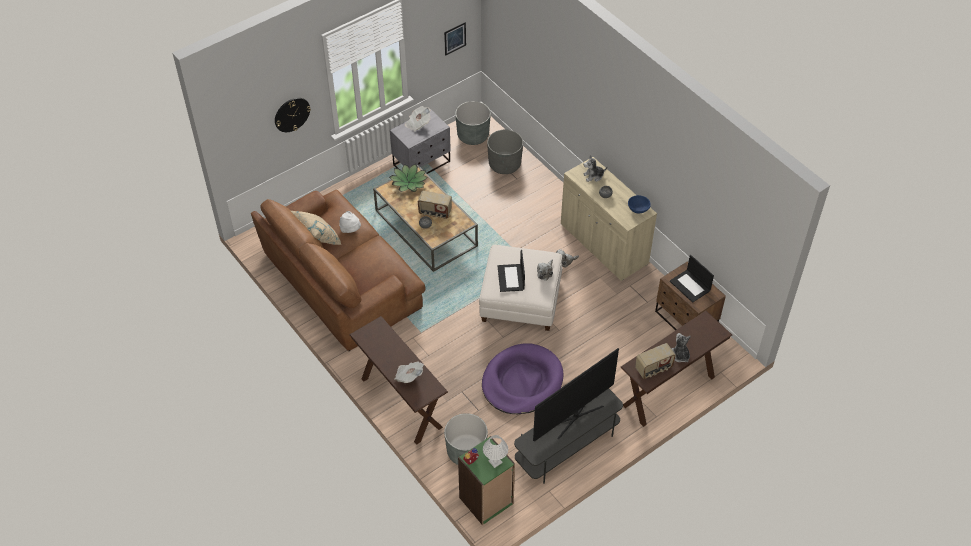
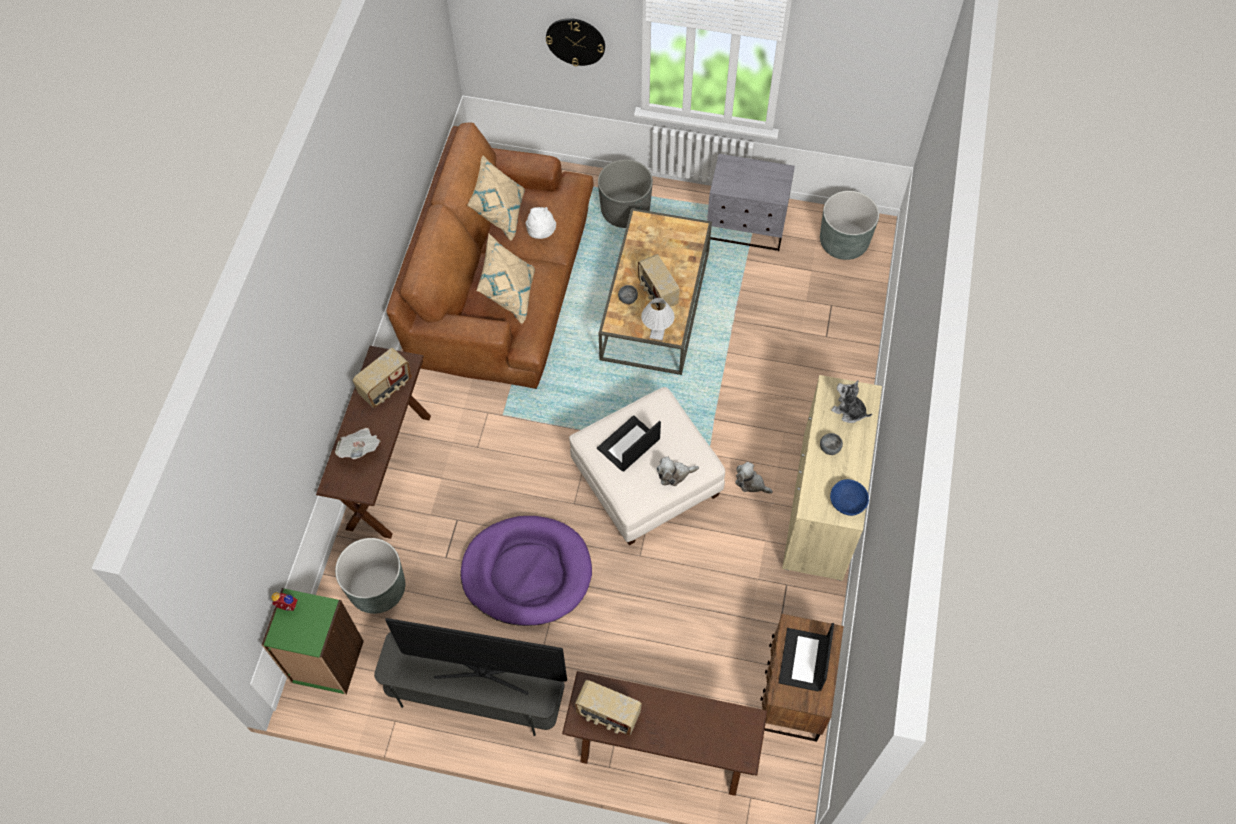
camera: 50 degrees right, 10 degrees up
(372, 266) = (509, 294): none -> beige pillow
(384, 343) = (386, 388): none -> radio
(409, 182) = (676, 233): potted plant -> none
(418, 124) = (757, 172): newspaper -> none
(455, 38) = (877, 94): picture -> none
(495, 462) = (306, 633): white table lamp -> white table lamp (656, 334)
(504, 164) = (834, 307): grey planter -> grey planter (625, 211)
(680, 355) = (659, 732): plush toy -> none

